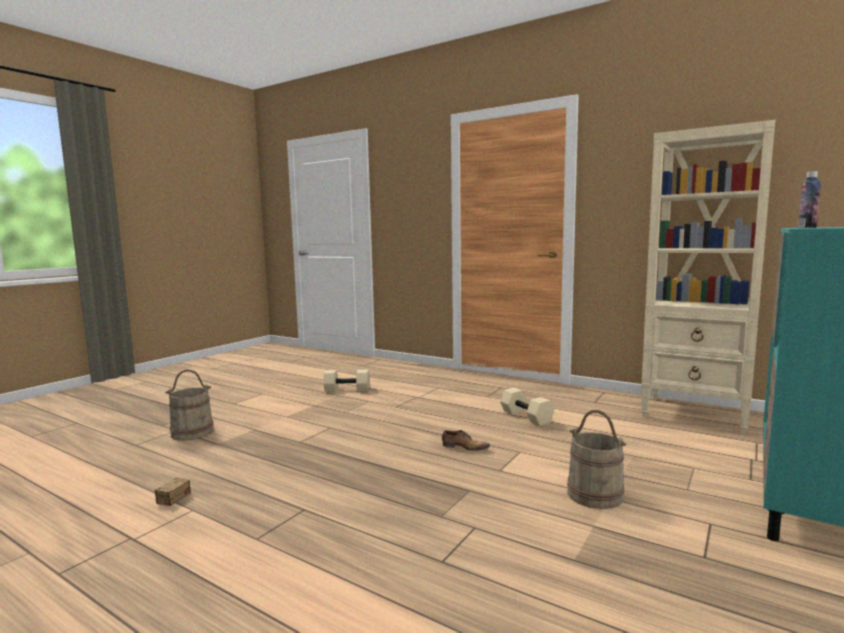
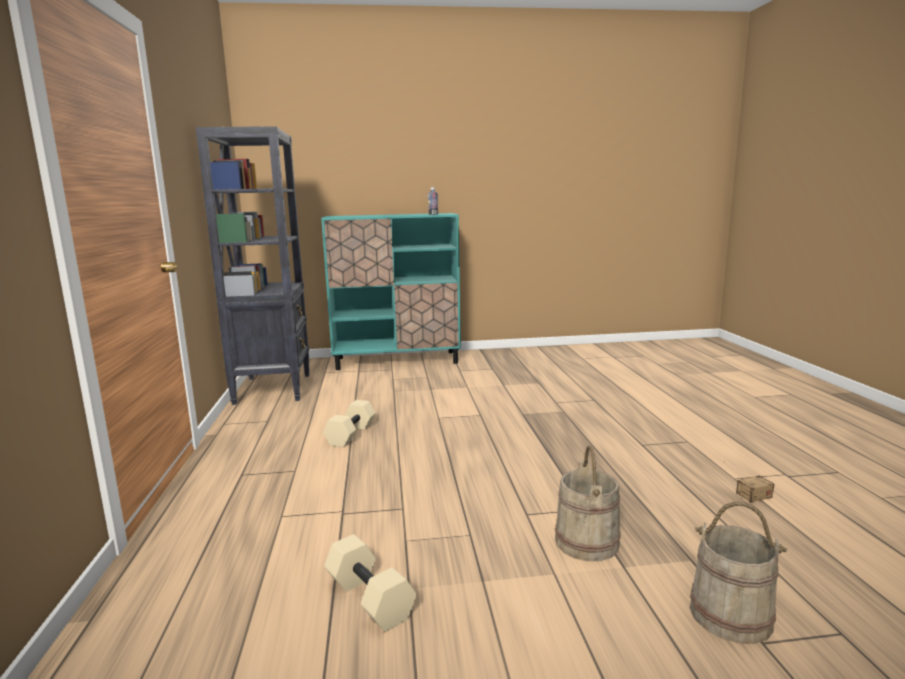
camera: 130 degrees left, 5 degrees up
(464, 447) = (461, 435): shoe -> none
(595, 494) = (469, 390): beige bucket -> beige bucket (586, 542)
(696, 414) = (273, 388): beige bookcase -> black bookcase

